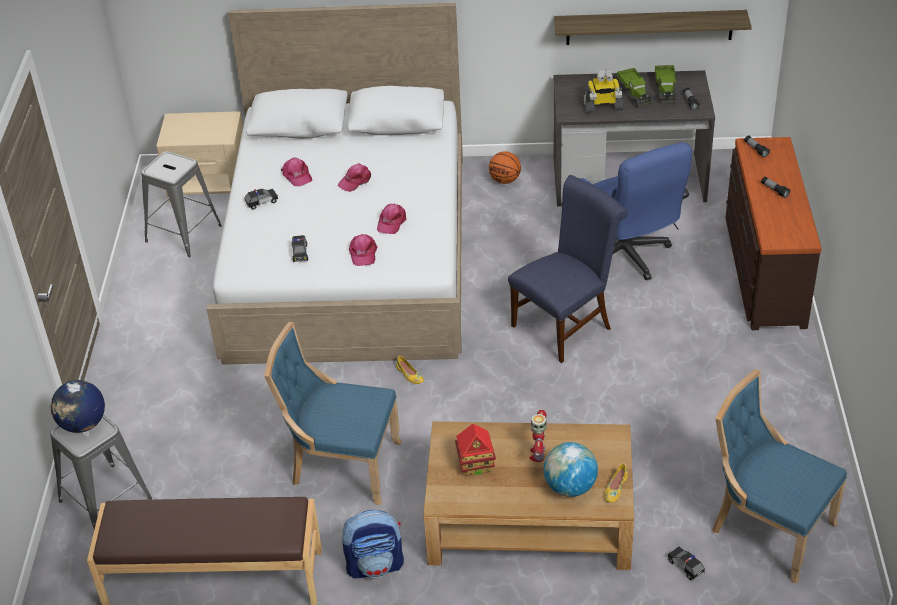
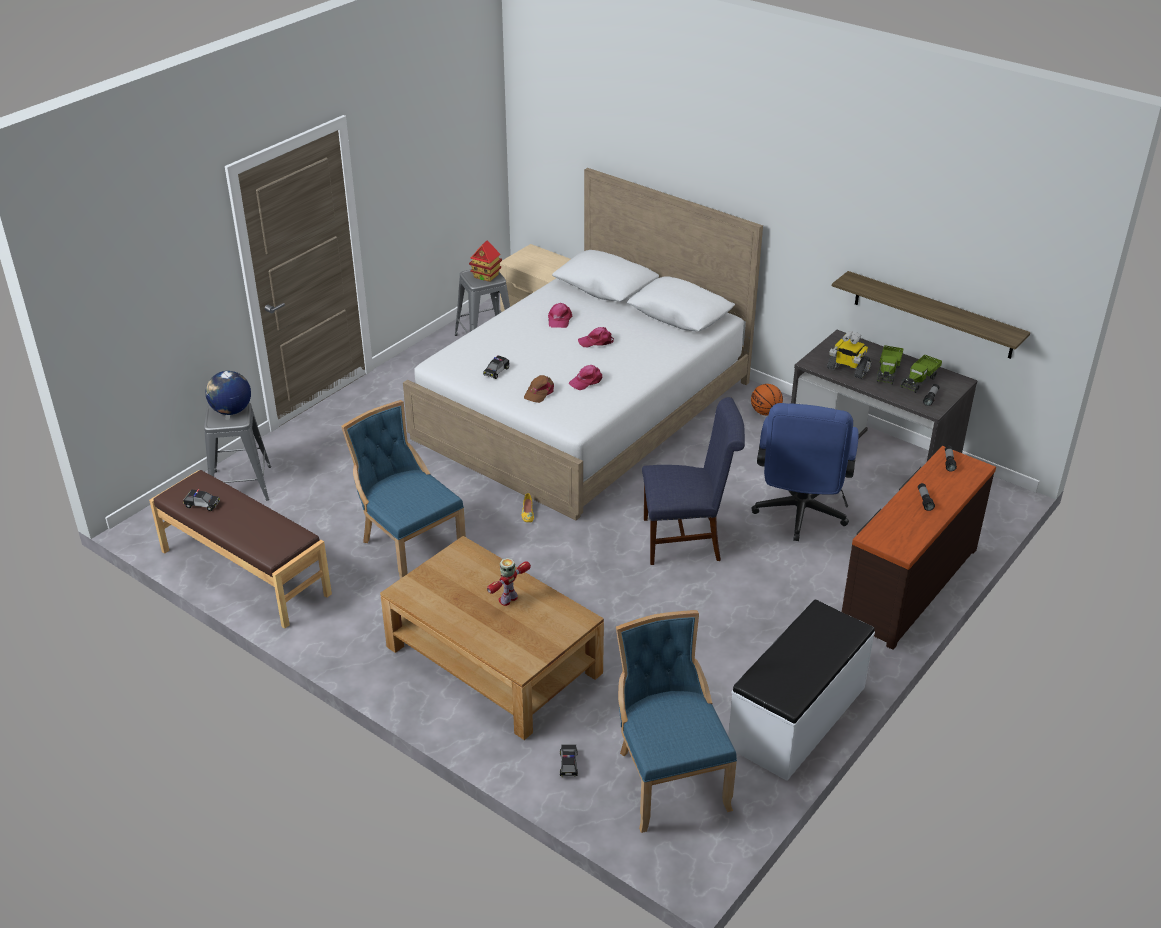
camera: 35 degrees right, 5 degrees down
(261, 202) = (512, 326): toy car -> toy car (202, 505)
(363, 253) = (539, 392): pink cap -> brown cap
(375, 565) = (352, 626): backpack -> none
(476, 465) = (455, 581): toy house -> toy house (486, 276)
(570, 487) = (502, 635): globe -> none
(615, 488) = (535, 655): yellow shoe -> none
(802, 422) = (798, 717): none -> white bench

